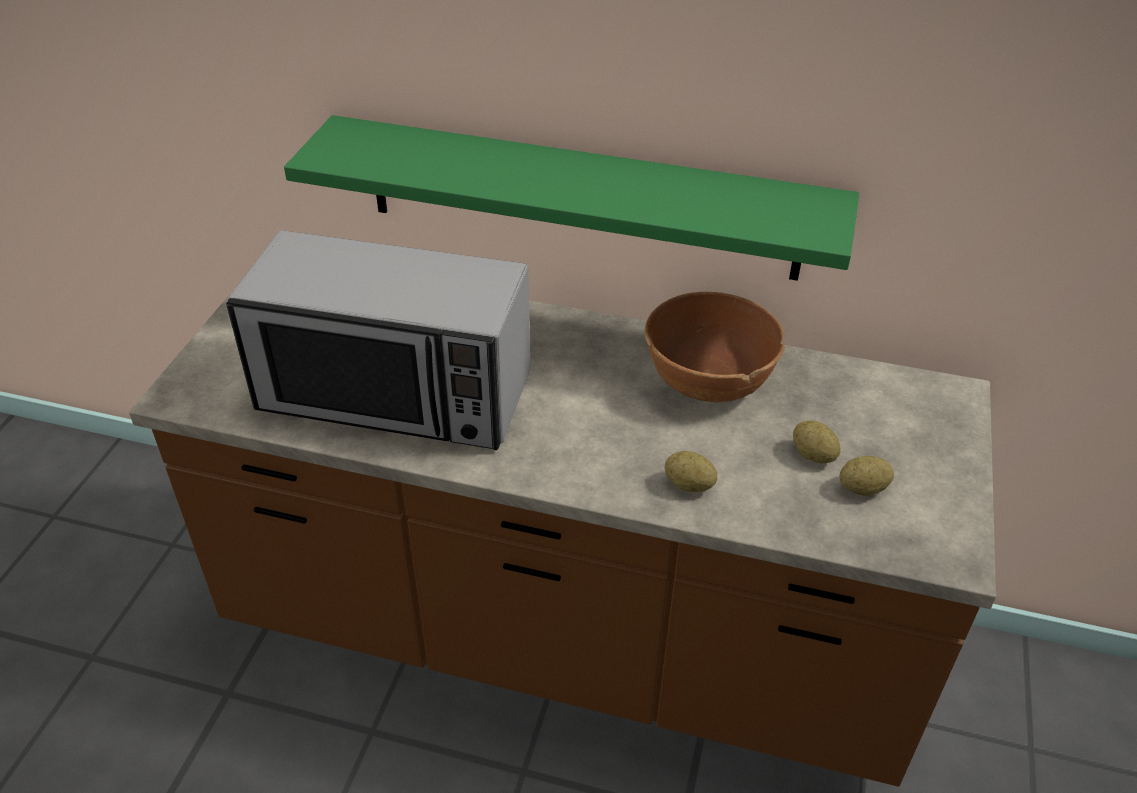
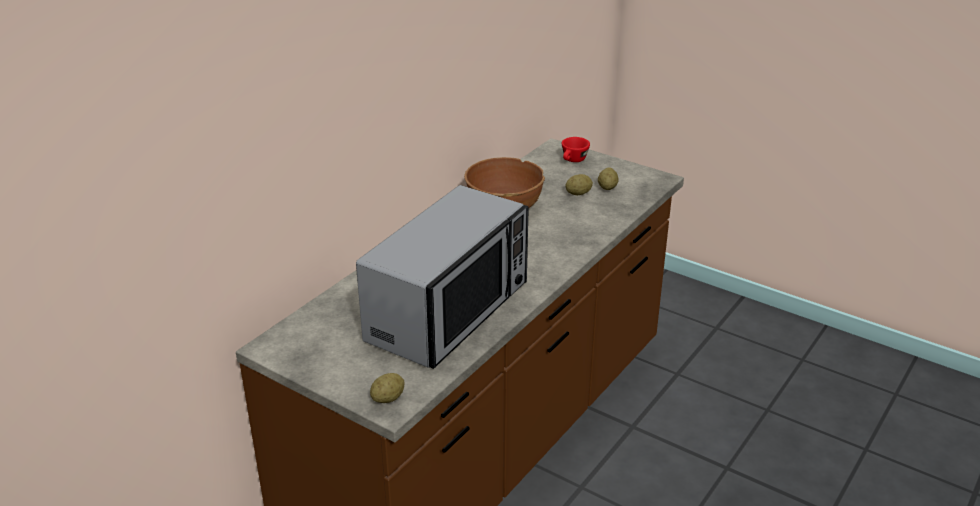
camera: 70 degrees left, 10 degrees down
(581, 198) = (397, 160): green shelf -> none
(689, 485) = (582, 231): potato -> potato (388, 398)
(927, 425) = (573, 160): none -> red cup

